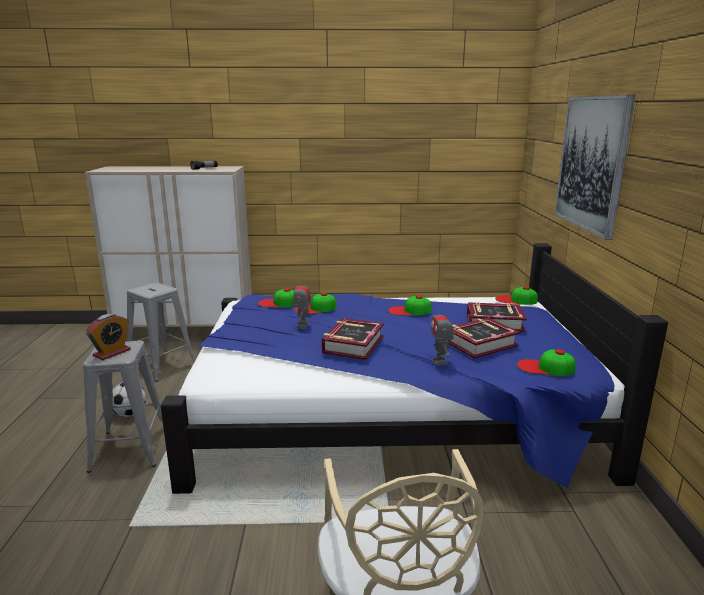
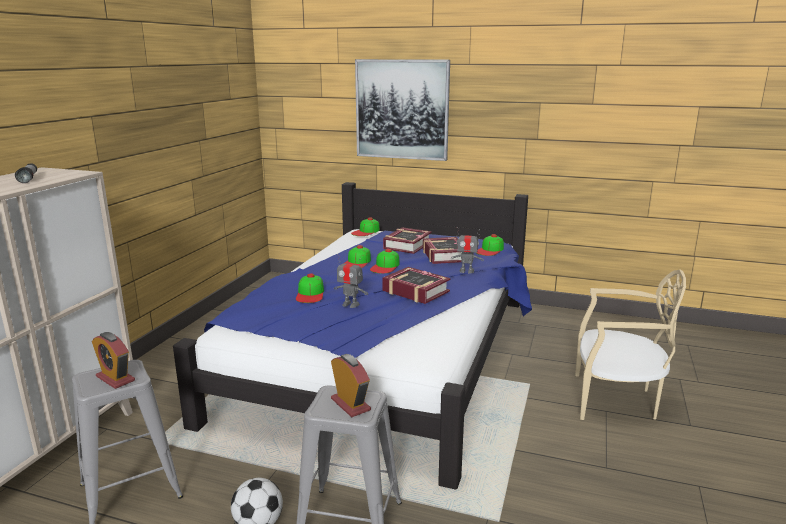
camera: 70 degrees left, 0 degrees up
(150, 290) = (115, 378): none -> alarm clock
(278, 303) = (272, 307): cap -> cap (385, 266)

